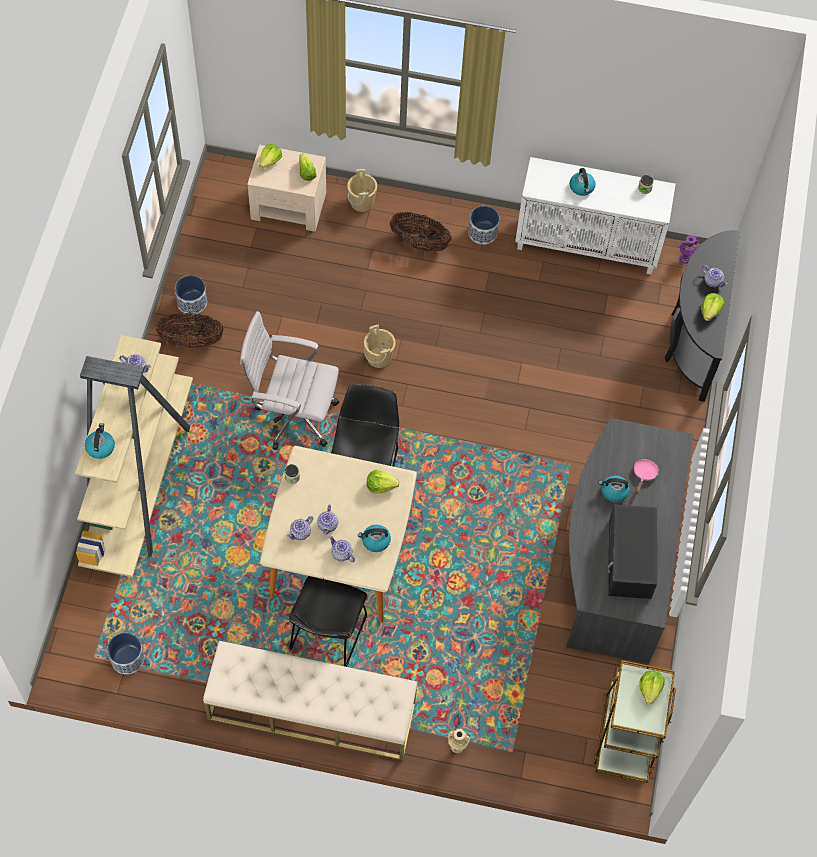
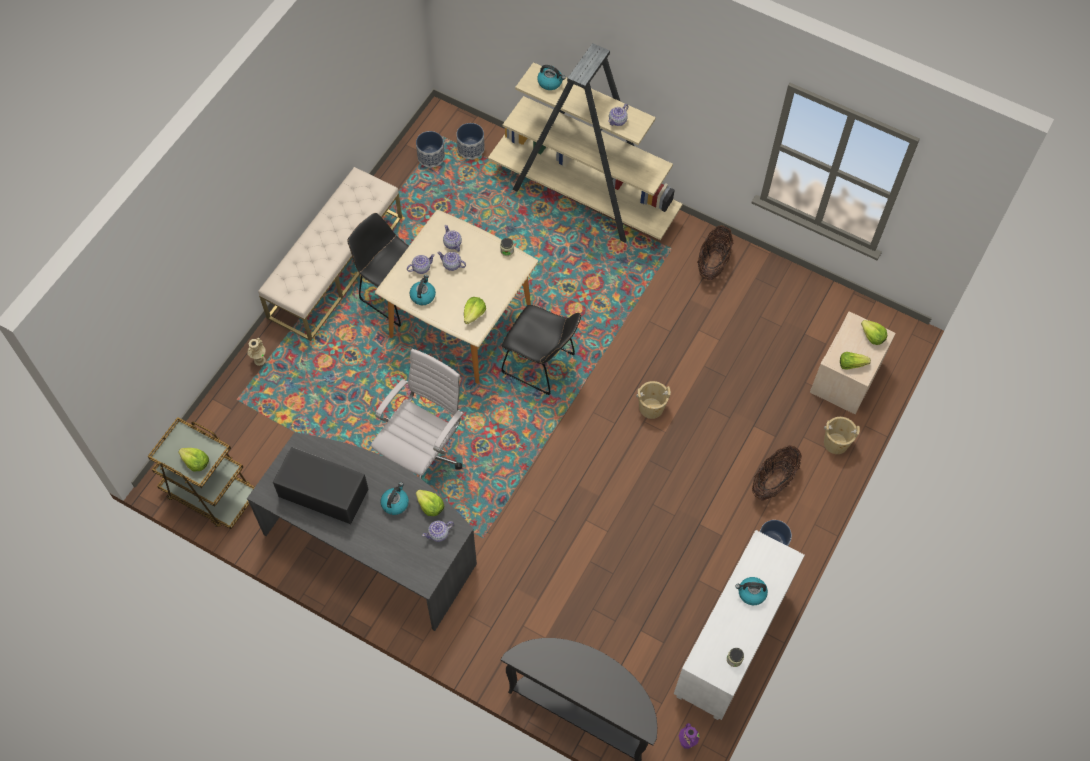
camera: 110 degrees right, 0 degrees up
(192, 302) = (754, 273): planter -> planter (470, 148)
(292, 415) = (611, 322): white office chair -> white office chair (423, 455)
(644, 474) = (402, 537): pink frying pan -> none
(710, 311) = (560, 670): lettuce -> lettuce (430, 506)
(712, 281) = (596, 688): teapot -> teapot (439, 534)

